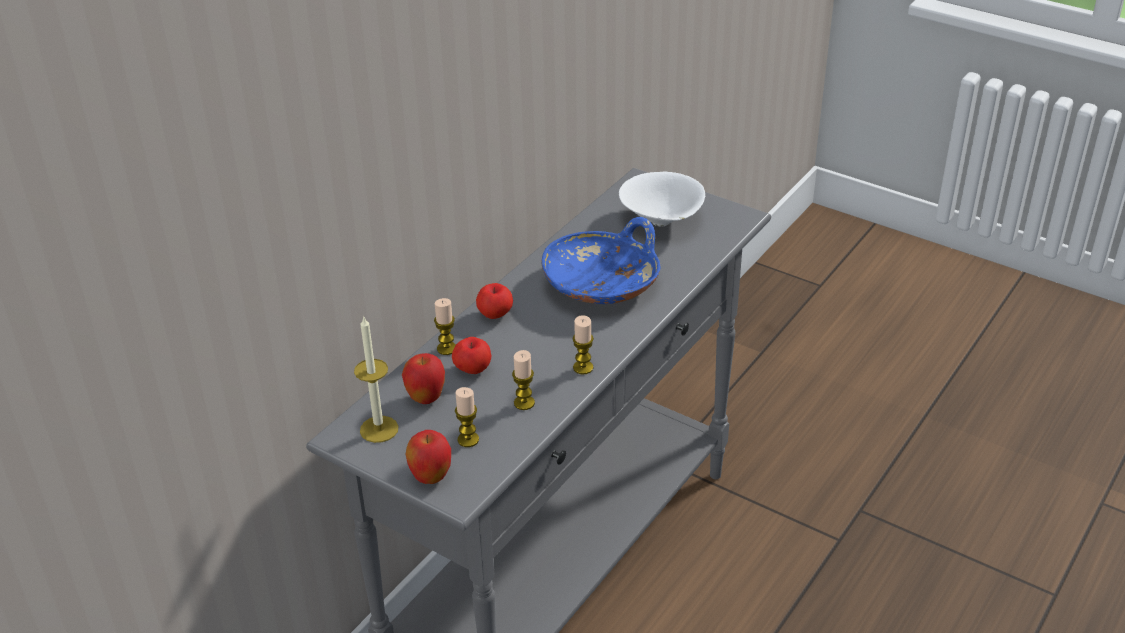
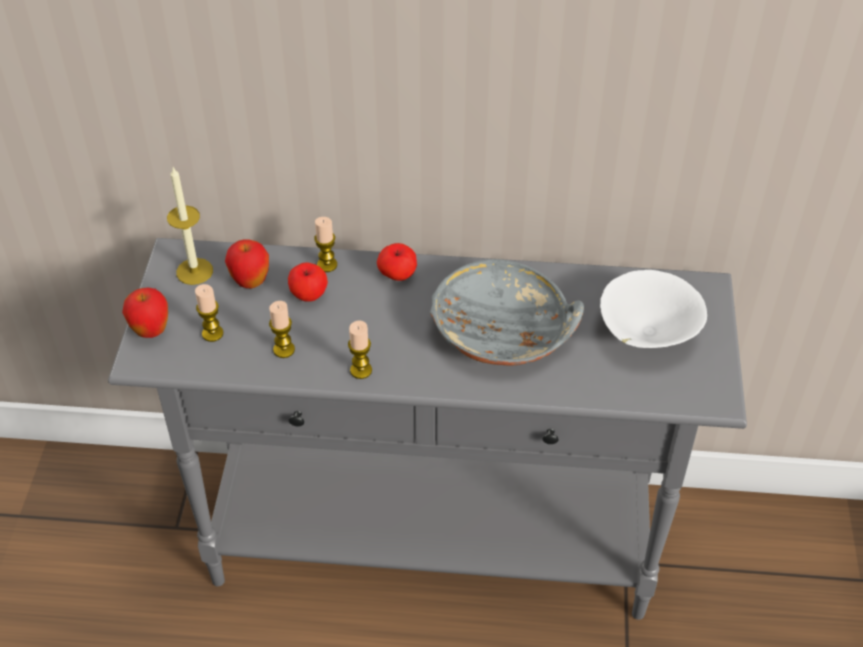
camera: 60 degrees right, 10 degrees up
(603, 283) = (503, 331): blue bowl -> grey bowl

